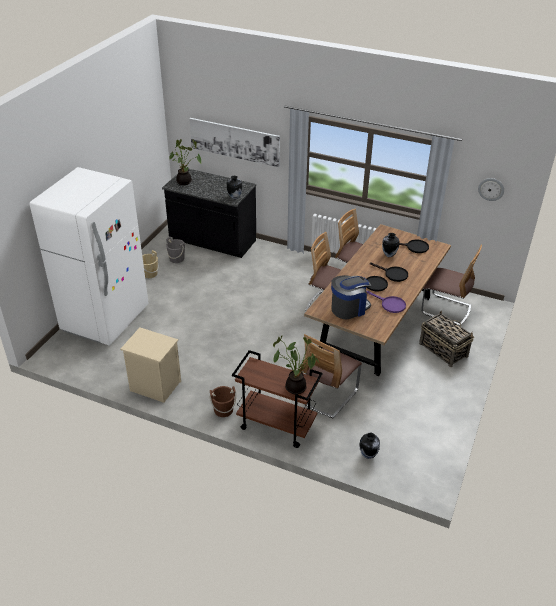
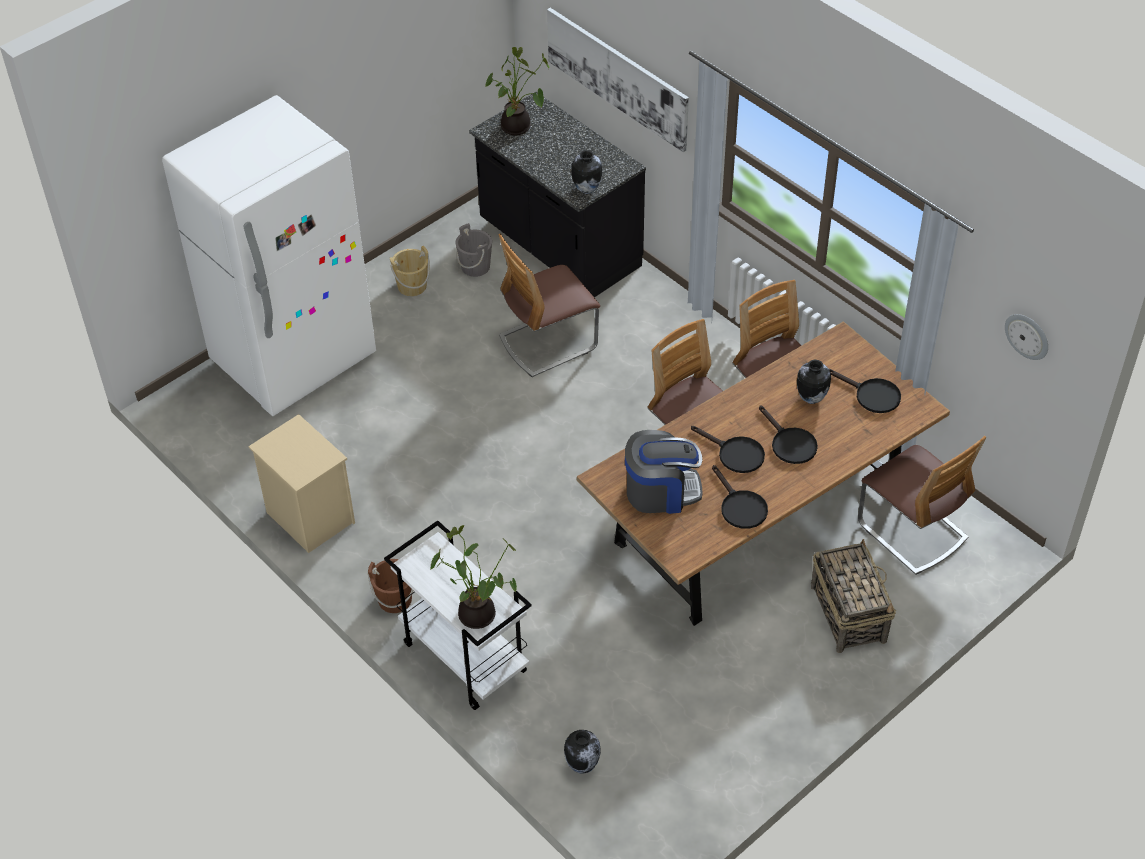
camera: 25 degrees right, 10 degrees up
(275, 425) = (463, 657): brown cart -> white cart
(328, 395) = (583, 632): chair -> chair (548, 342)
(390, 304) = (740, 507): purple frying pan -> black frying pan

